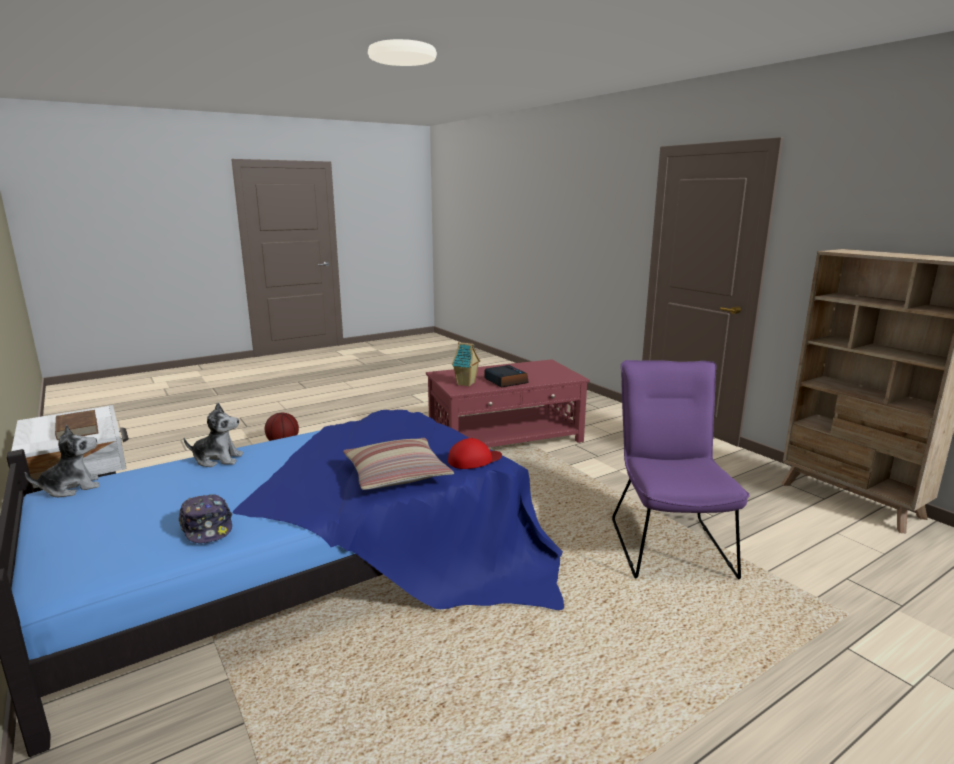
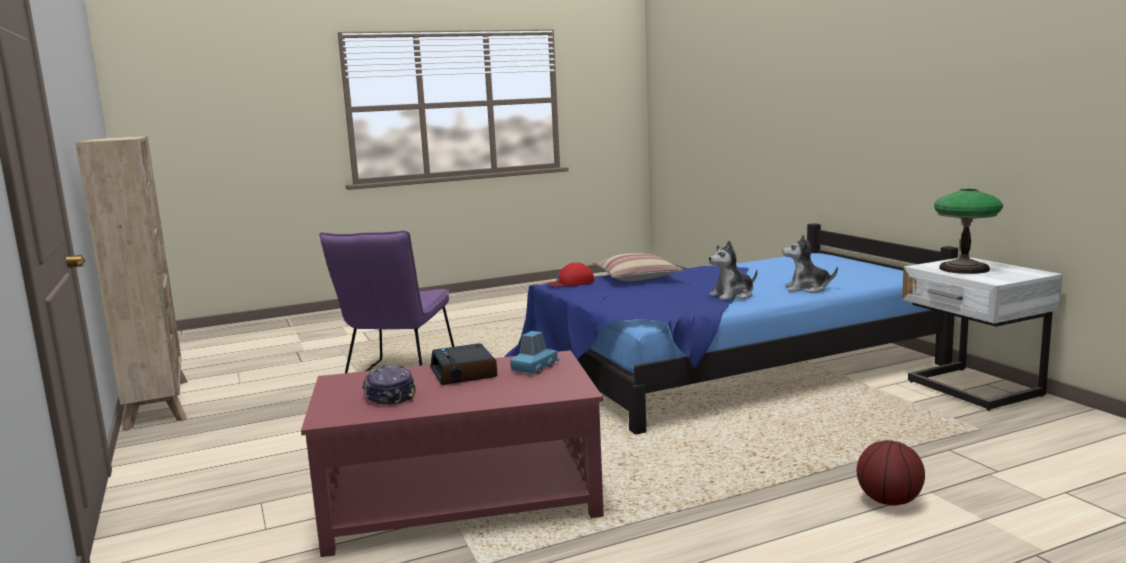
camera: 170 degrees left, 5 degrees down
(71, 488) = (902, 277): plush toy -> plush toy (732, 295)
(77, 429) = (964, 269): brown book -> table lamp
(207, 527) = (756, 263): cap -> cap (389, 395)
(466, 384) = (535, 368): toy house -> blue toy car

